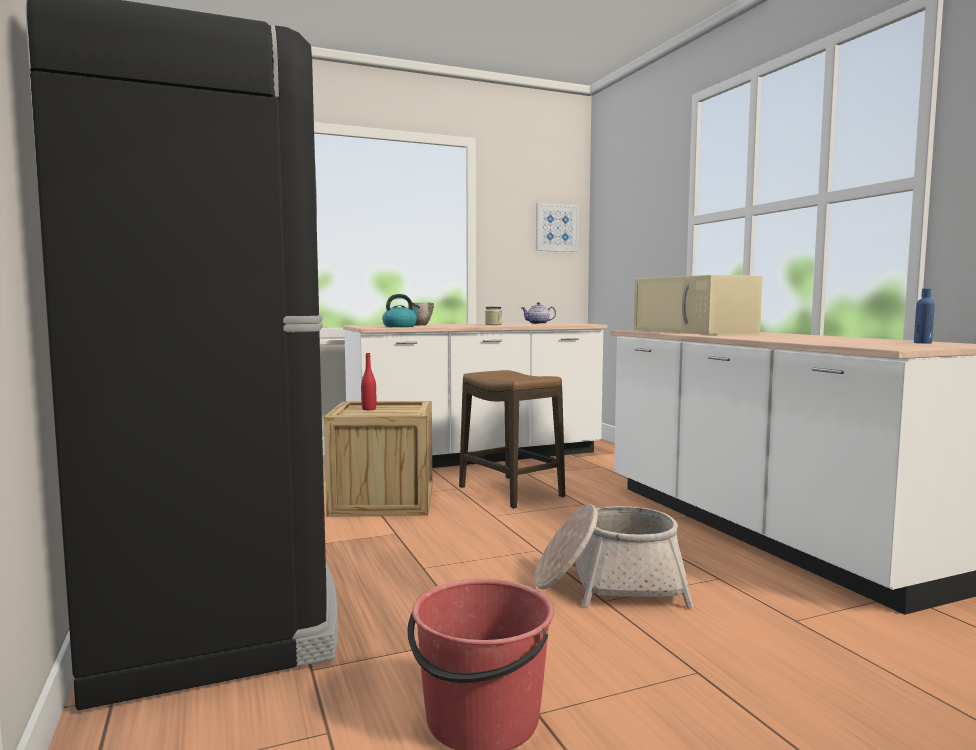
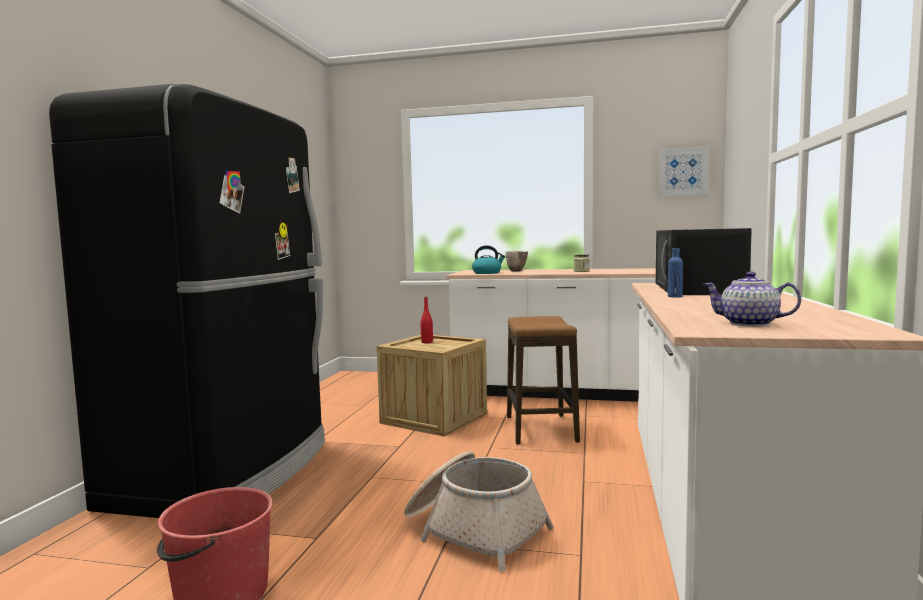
camera: 35 degrees right, 0 degrees up
(538, 323) = (635, 270): teapot -> teapot (750, 323)
(694, 331) = (697, 288): beige microwave -> black microwave
(922, 343) = (824, 324): blue bottle -> blue bottle (675, 296)

